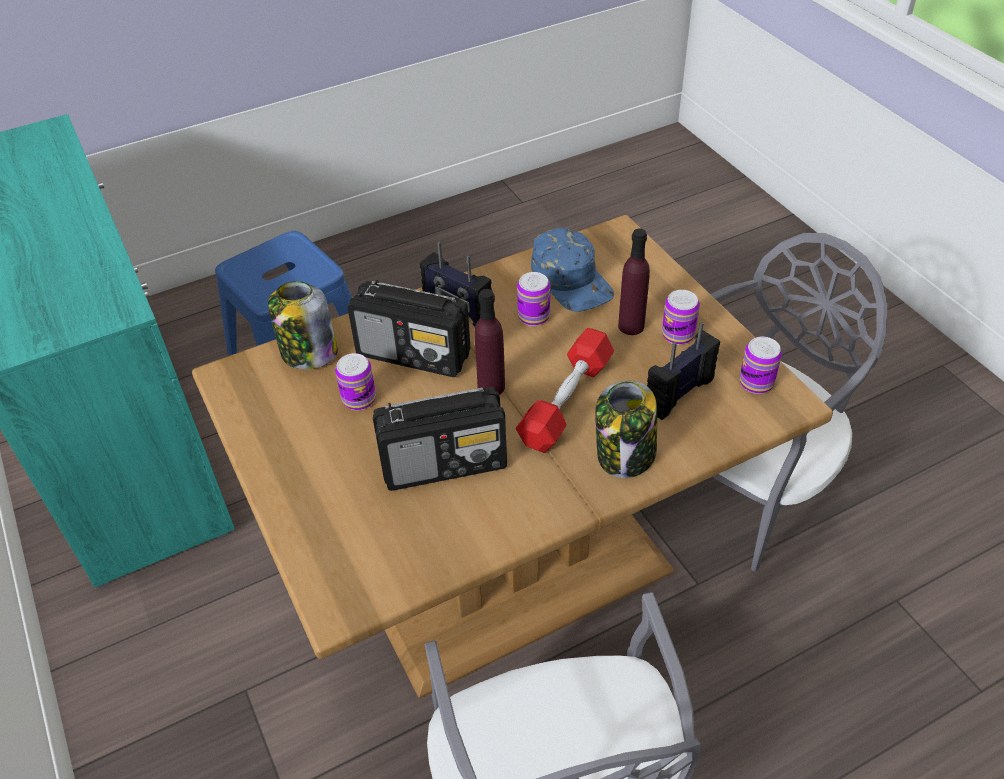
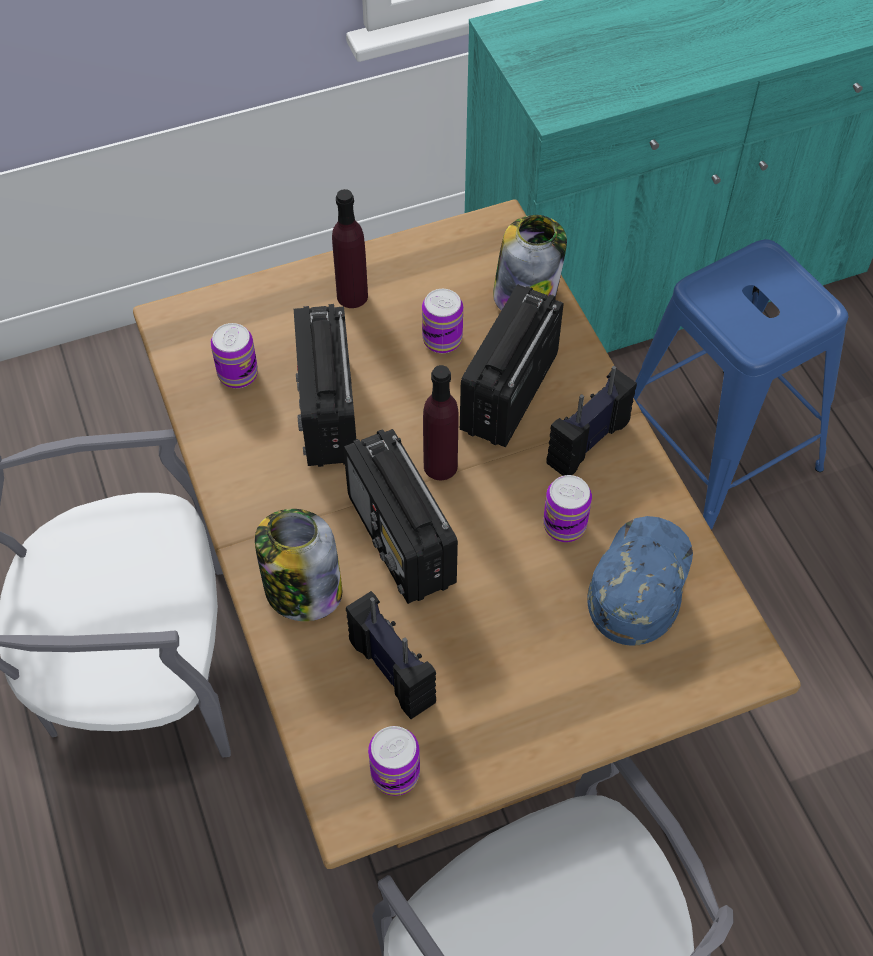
camera: 95 degrees right, 10 degrees up
(566, 401) = (401, 541): red dumbbell -> radio
(572, 279) = (638, 582): blue cap -> blue cap turned 135 degrees clockwise
(631, 326) = (531, 639): purple bottle -> purple bottle (352, 296)
(678, 335) = (505, 695): can -> can (238, 374)

